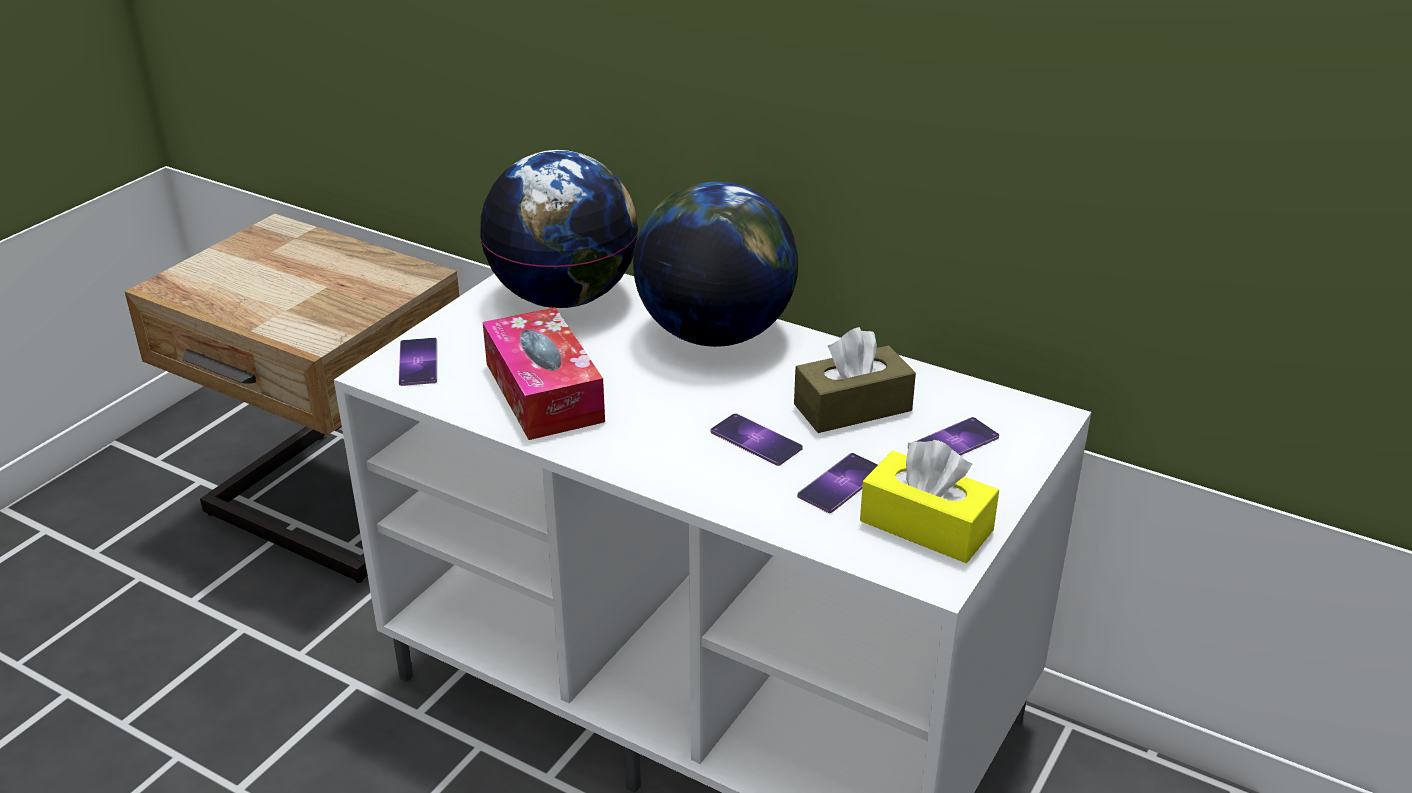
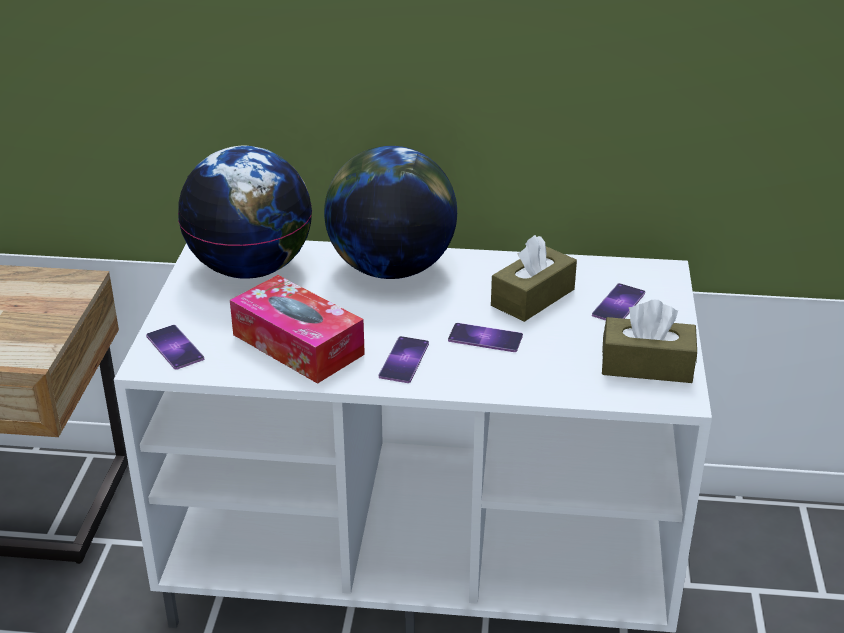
camera: 25 degrees left, 0 degrees up
(841, 483) = (568, 352): phone -> phone (404, 360)
(926, 526) = (646, 365): yellow tissue box -> brown tissue box

